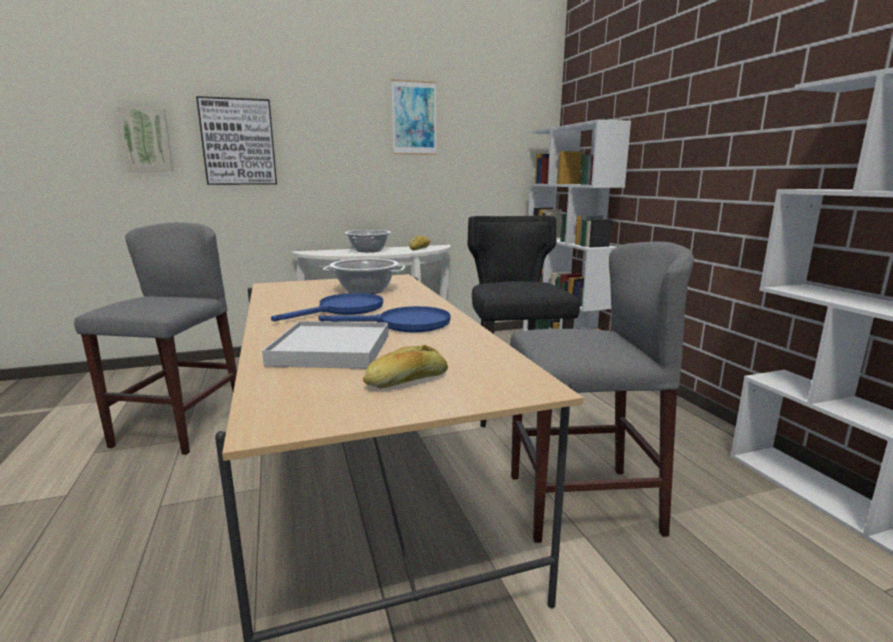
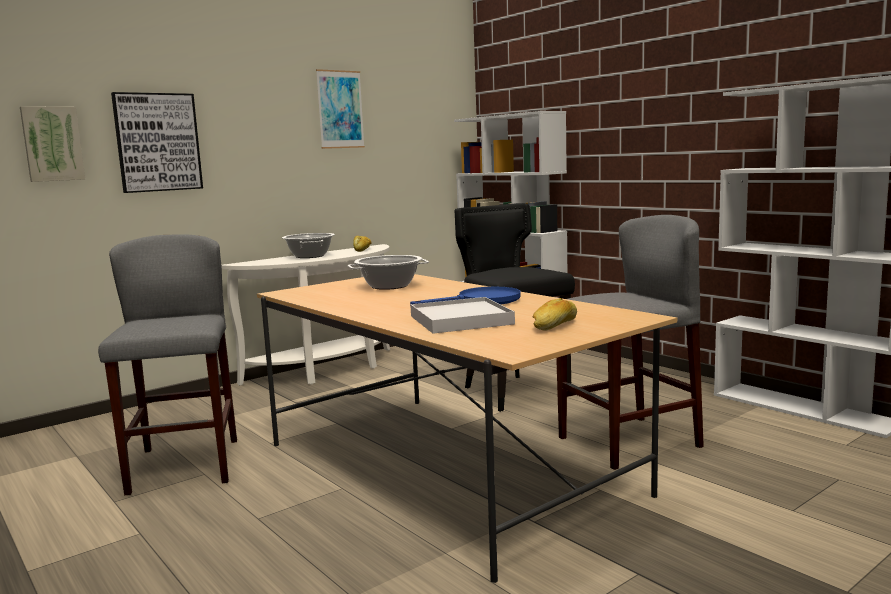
camera: 20 degrees left, 5 degrees down
(343, 310) = (406, 299): blue frying pan -> none

